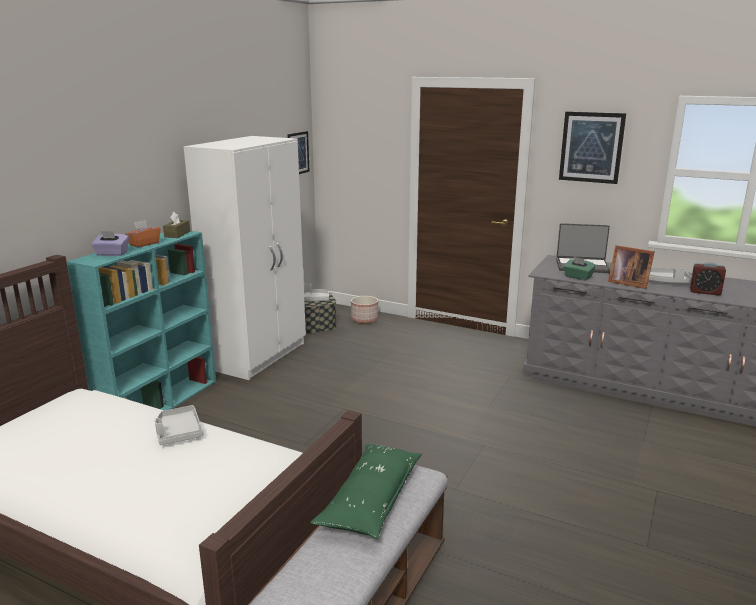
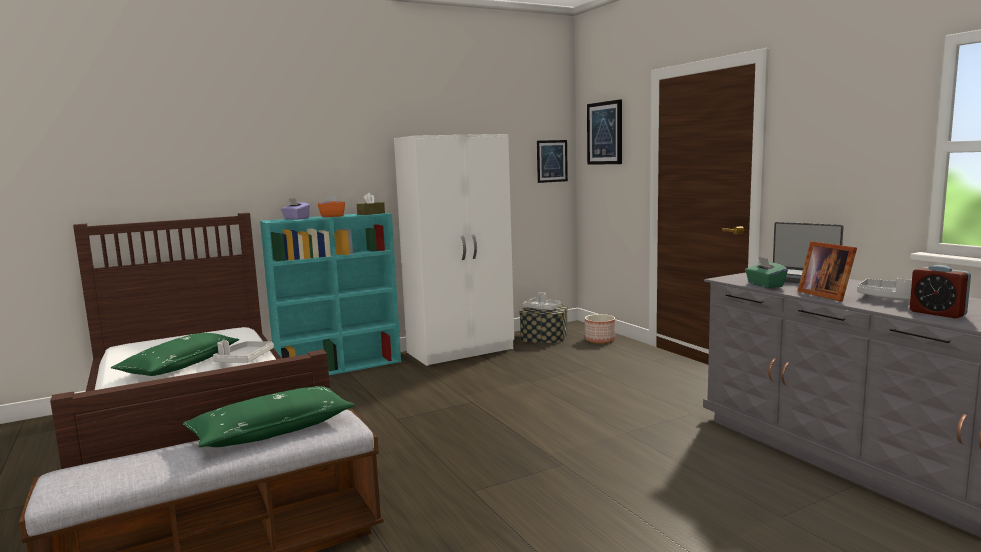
camera: 35 degrees right, 10 degrees down
(116, 459) = (180, 365): none -> green pillow
(591, 147) = (834, 124): picture -> picture (605, 133)

